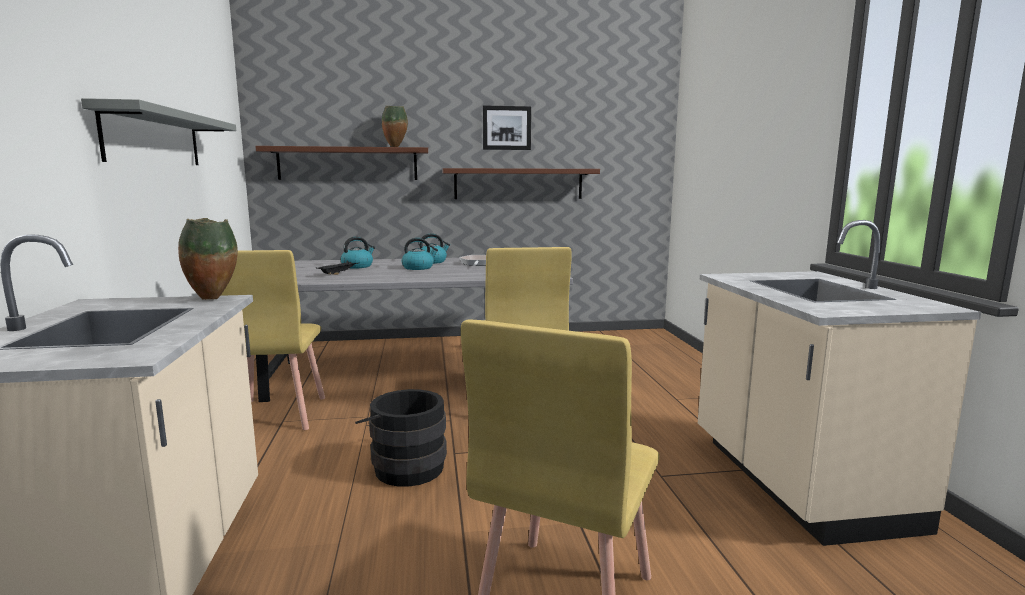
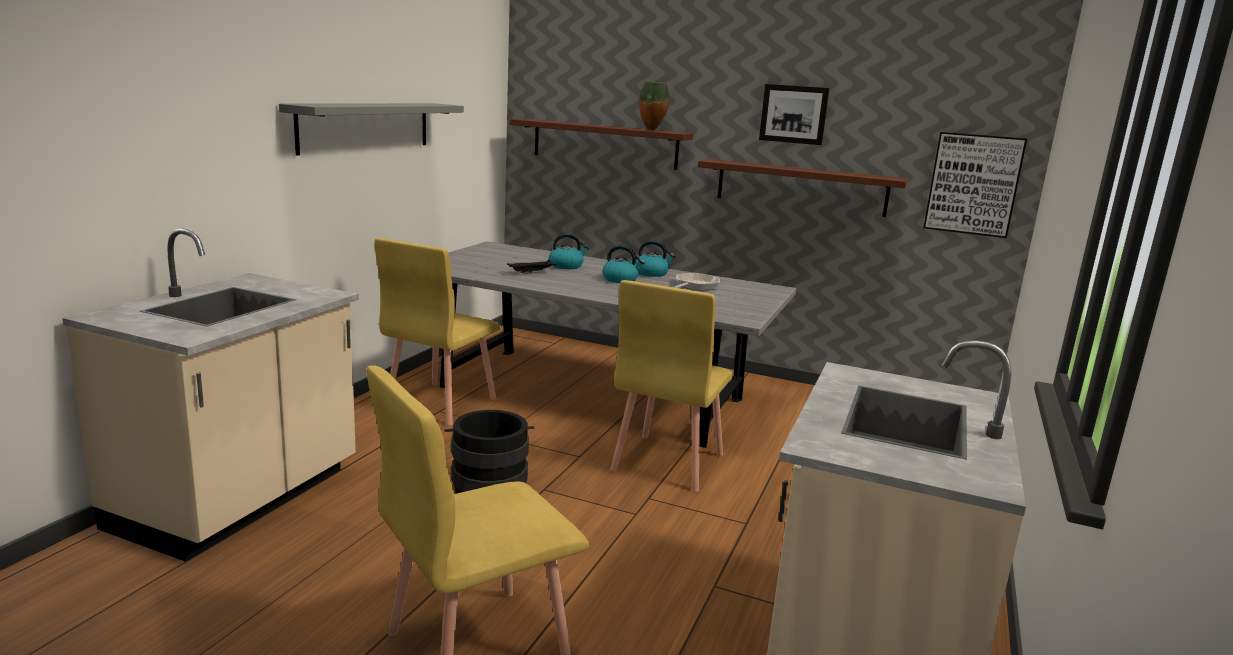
camera: 30 degrees right, 5 degrees up
(213, 299) = (324, 292): vase -> none
(634, 169) = (973, 184): none -> picture

